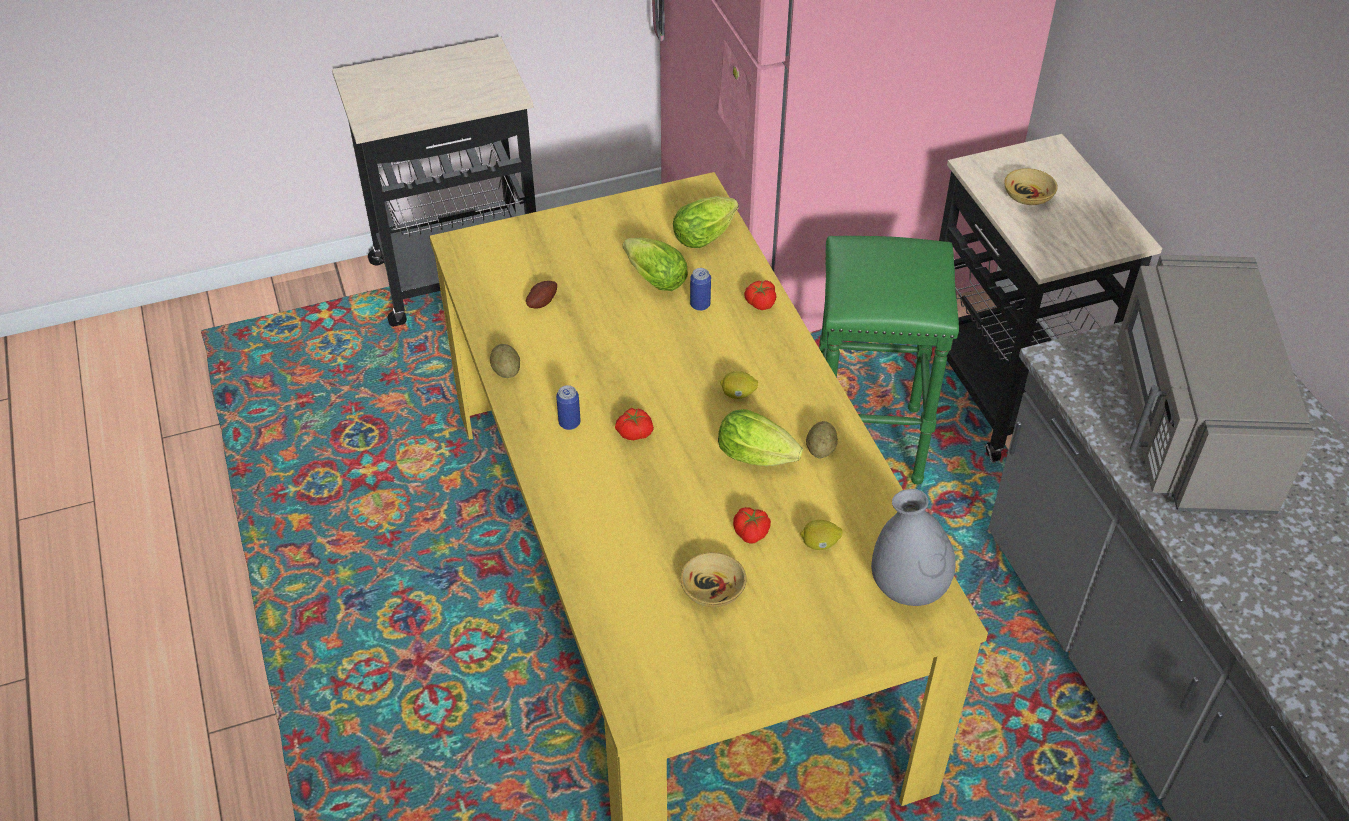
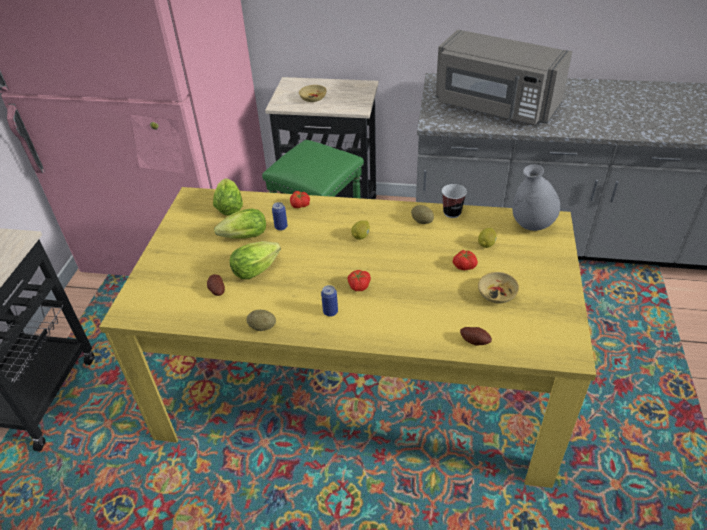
camera: 60 degrees left, 5 degrees down
(603, 591) = (475, 341): none -> potato
(760, 457) = (413, 244): lettuce -> lettuce (258, 269)
(868, 478) = (452, 213): none -> cup

